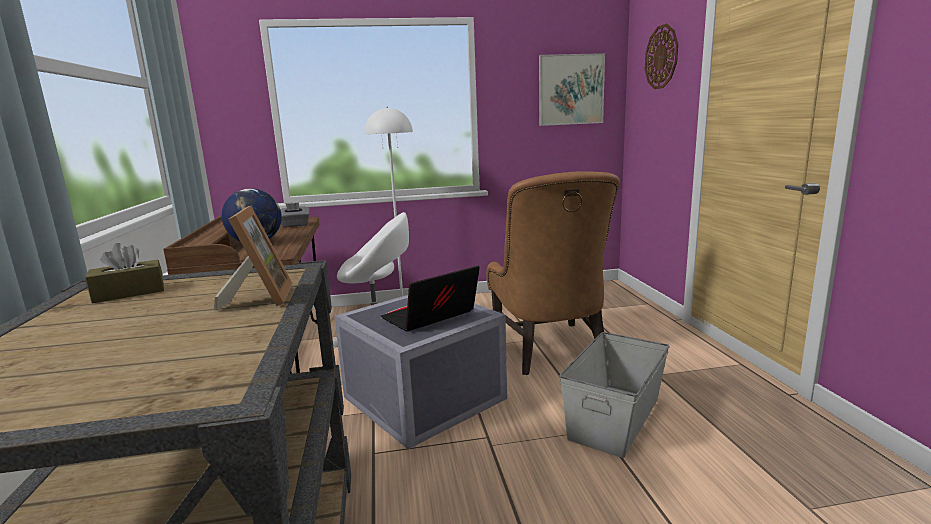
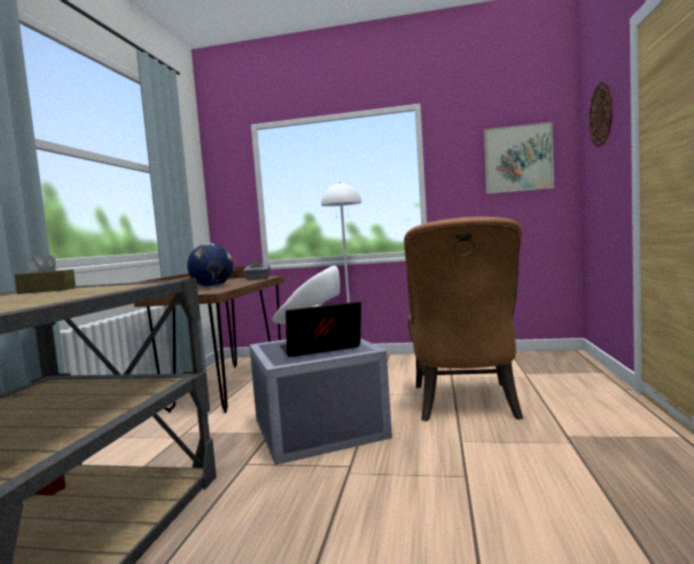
camera: 20 degrees right, 10 degrees down
(260, 297) = (105, 290): picture frame -> none
(613, 418) = (488, 468): grey storage box -> none

